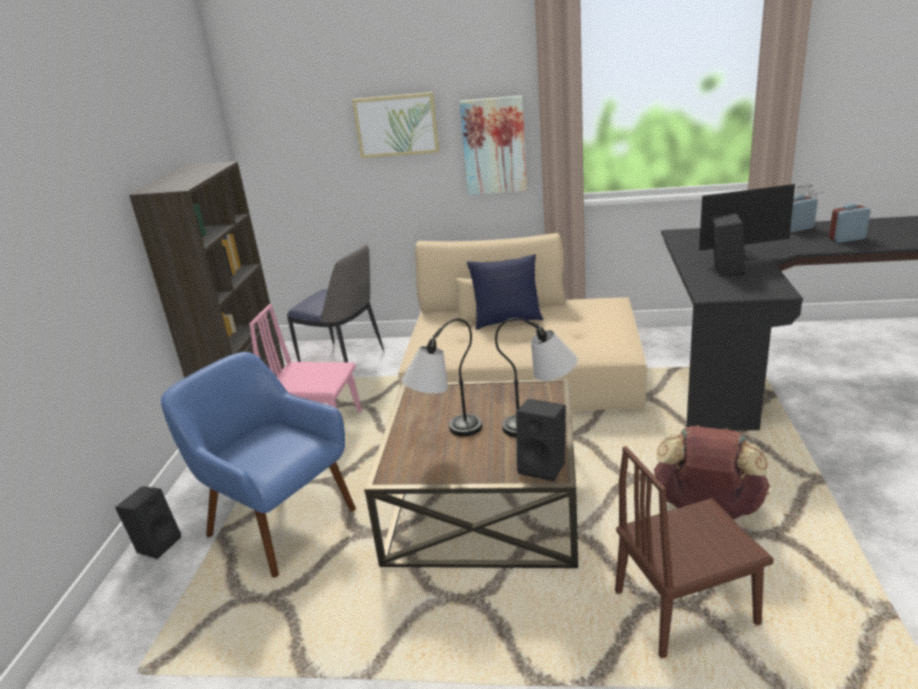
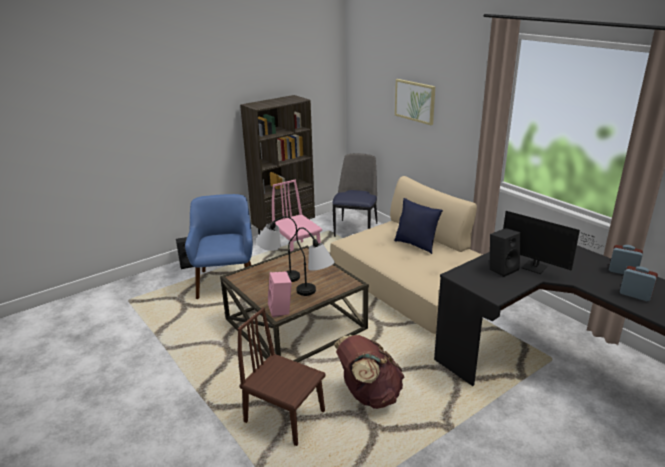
camera: 45 degrees right, 0 degrees up
(344, 360) = (356, 229): chair -> chair turned 150 degrees counterclockwise
(494, 146) = (461, 131): picture -> none
(544, 466) = (281, 310): black speaker -> pink speaker

